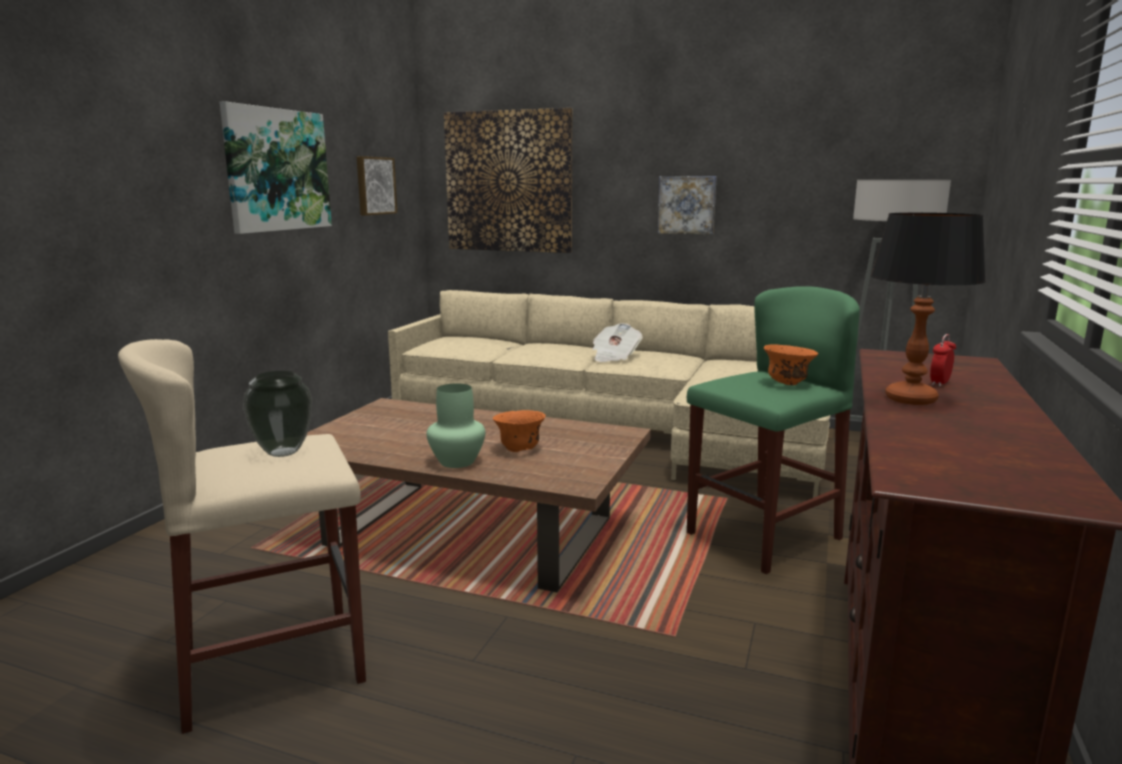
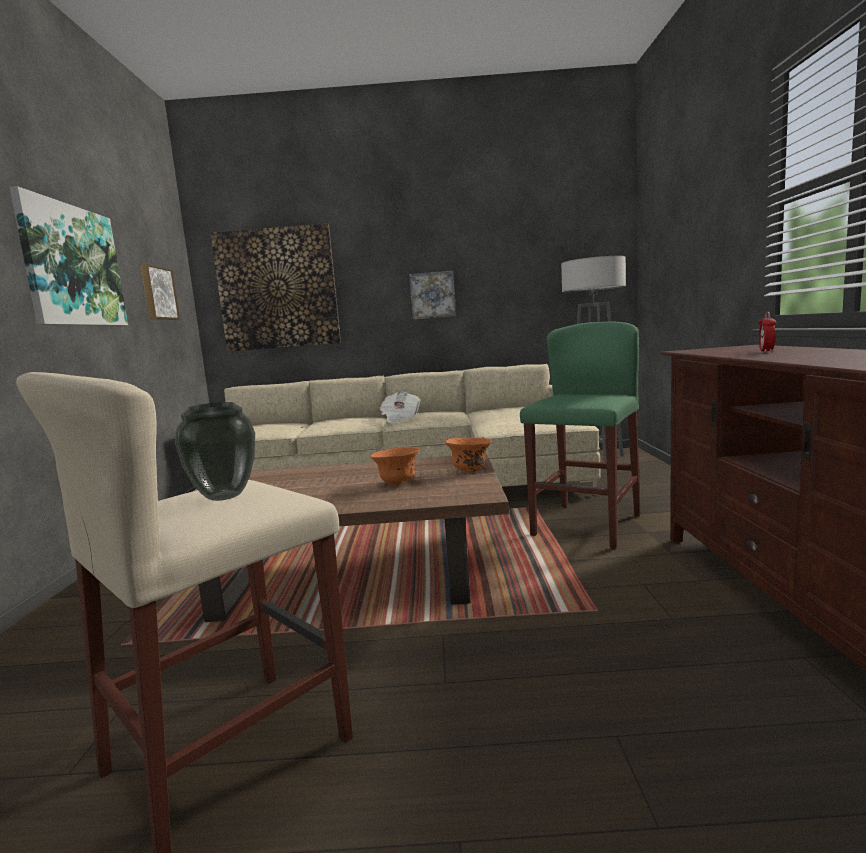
camera: 20 degrees left, 5 degrees down
(457, 461) = (350, 501): green vase -> none
(787, 383) = (593, 395): orange bowl -> orange bowl (469, 470)
(911, 399) = (777, 356): table lamp -> none

